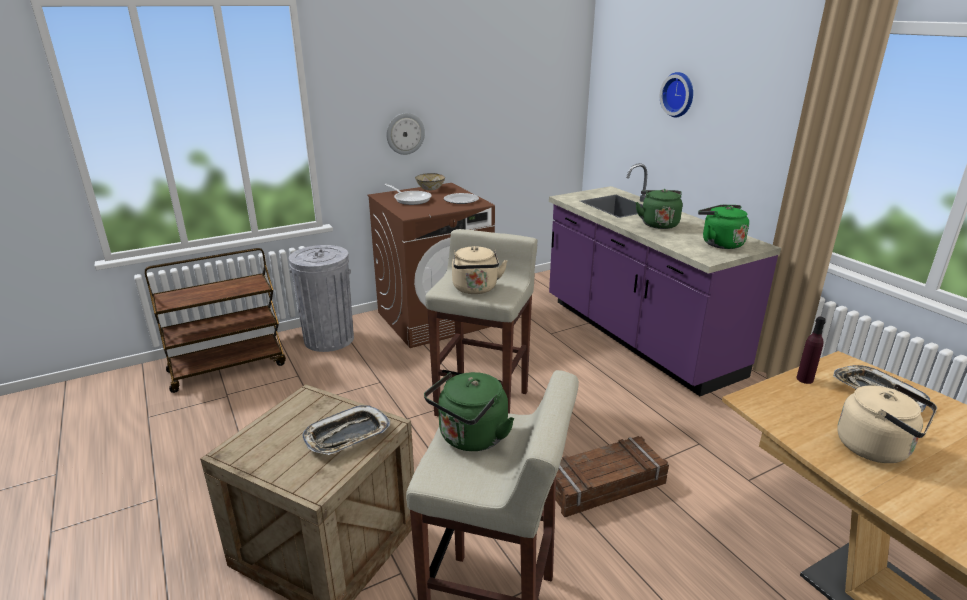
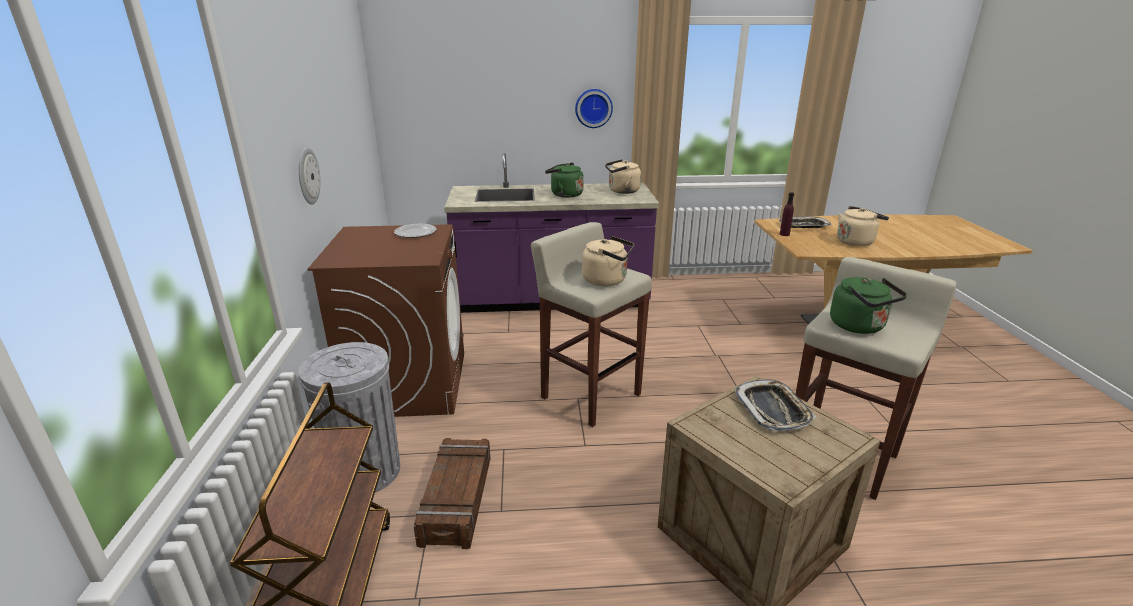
camera: 65 degrees left, 0 degrees up
(410, 199) = (371, 251): frying pan -> none
(430, 189) = (351, 238): bowl -> none
(604, 485) = (726, 373): crate -> crate (458, 499)
(679, 94) = (502, 87): wall clock -> wall clock (593, 108)
(719, 243) = (621, 191): green kettle -> beige kettle

